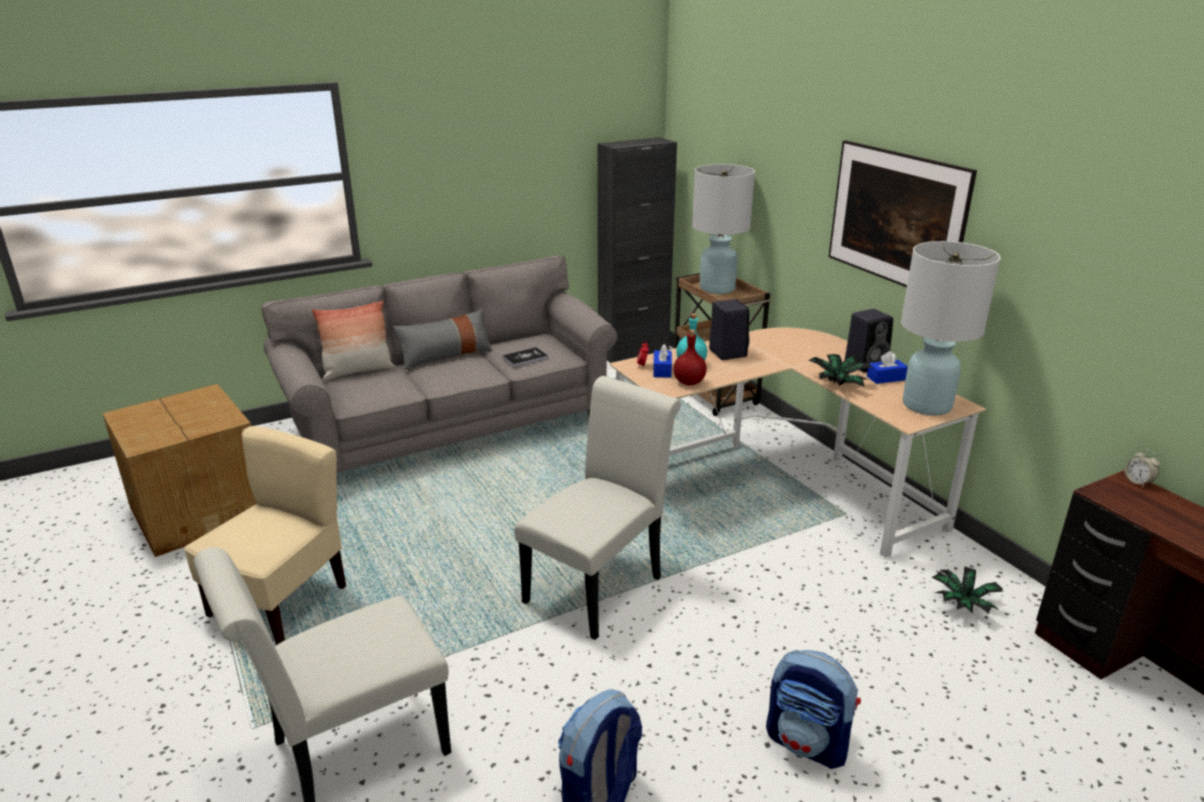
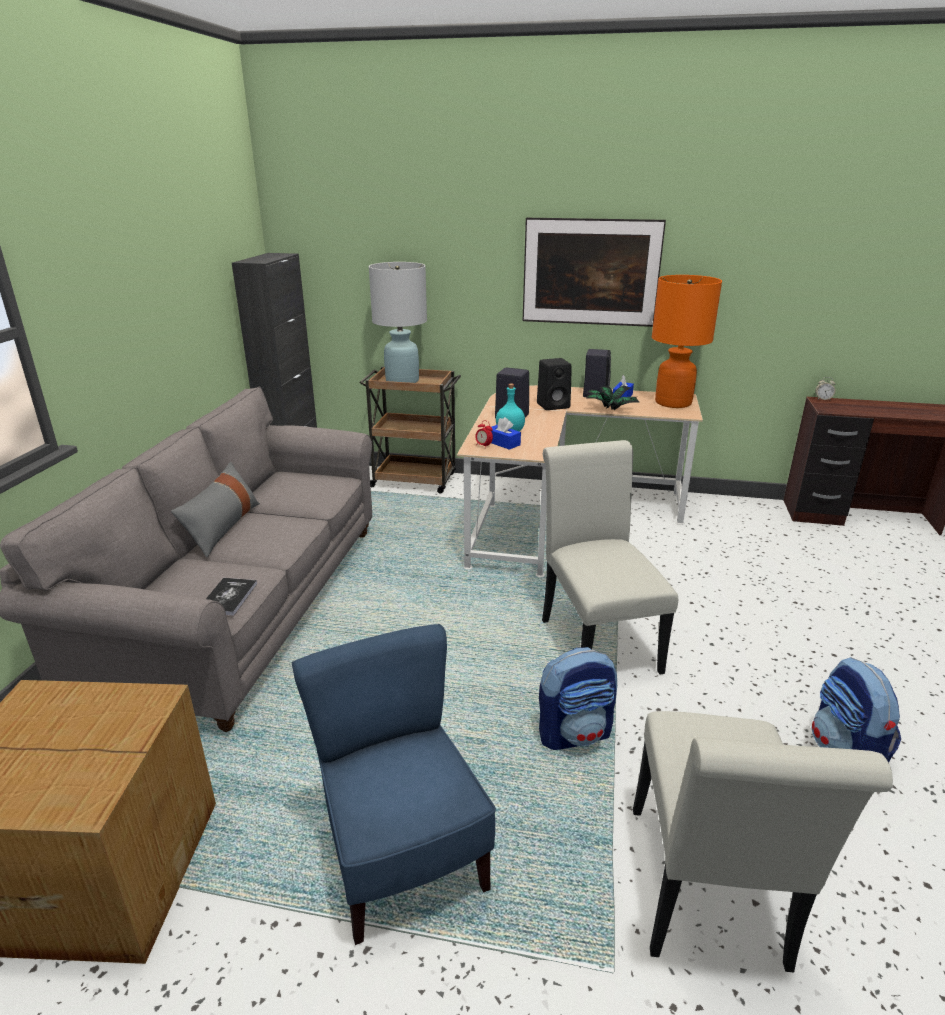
camera: 50 degrees left, 0 degrees up
(280, 602) = (402, 859): beige chair -> blue chair
(358, 371) = (159, 582): pillow -> none
(525, 358) = (311, 495): book -> book (228, 597)
(689, 382) = (538, 443): red bottle -> none
(793, 358) = (554, 405): none -> black speaker
(808, 743) = (842, 639): backpack -> backpack (575, 733)
(926, 405) = (672, 403): white table lamp -> orange table lamp
(963, 604) = (749, 525): potted plant -> none

